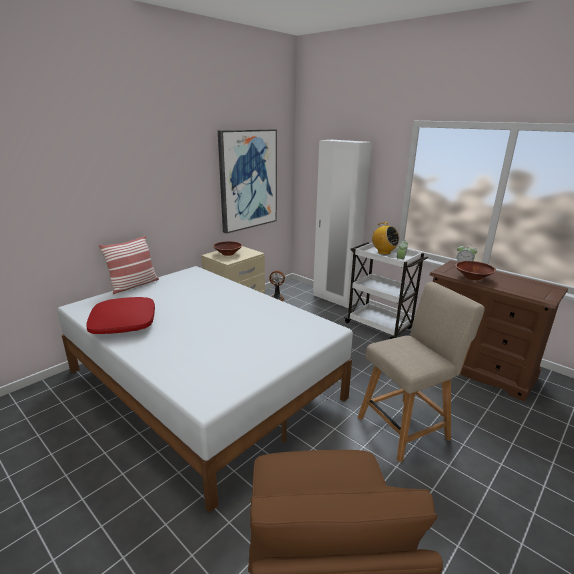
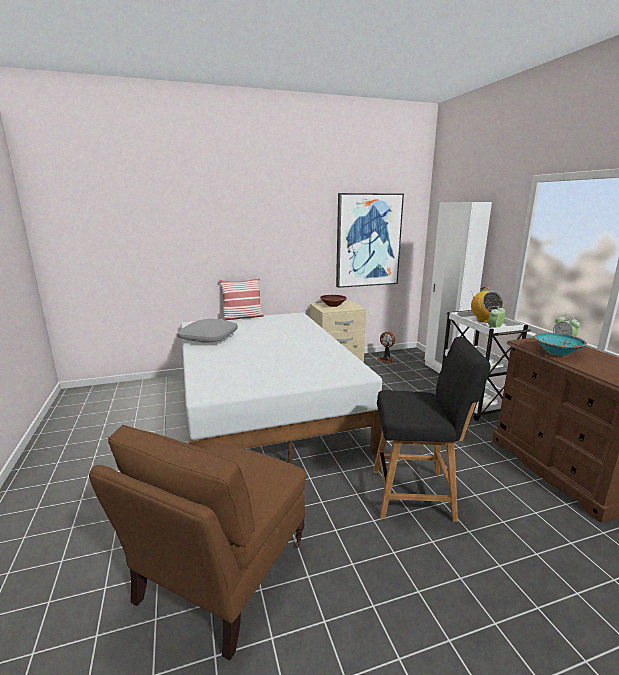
camera: 30 degrees right, 5 degrees down
(123, 323) = (208, 338): red pillow -> grey pillow
(406, 426) = (417, 494): beige chair -> black chair
(473, 277) = (557, 352): brown bowl -> turquoise bowl

